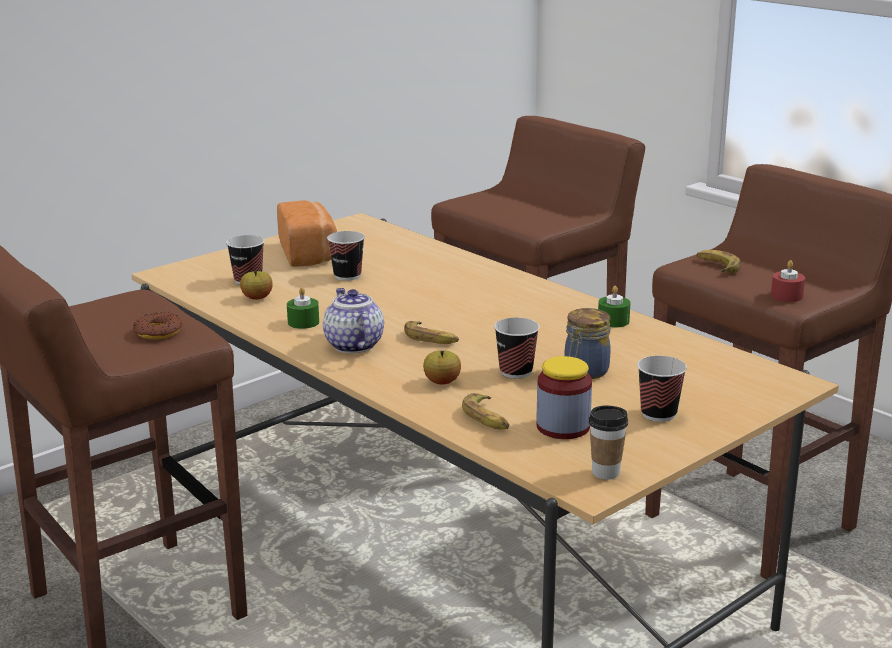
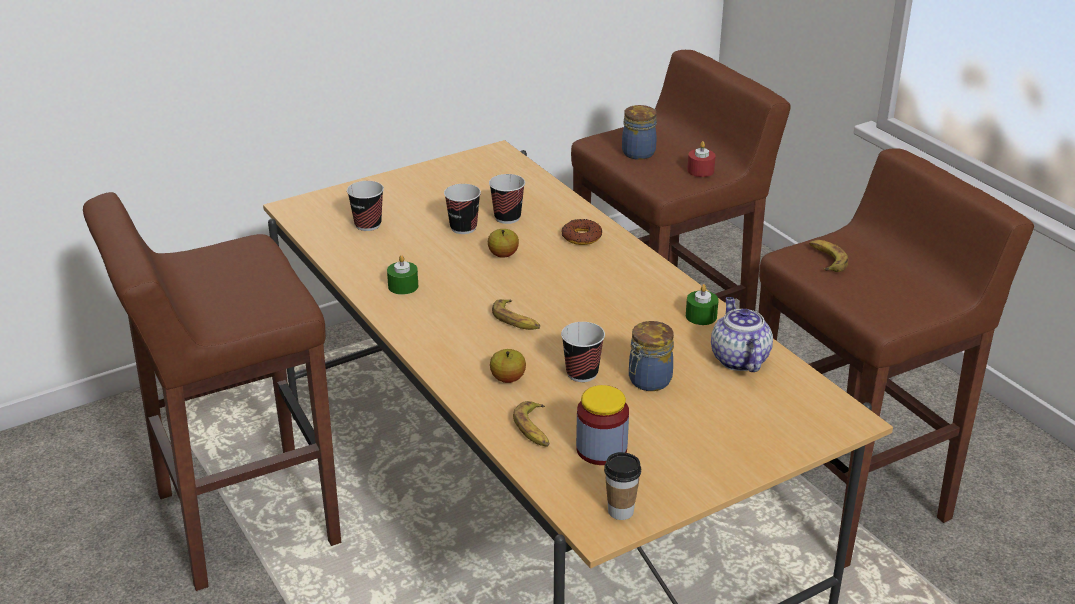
camera: 10 degrees right, 10 degrees up
(158, 332) = (259, 294): donut -> donut (581, 237)
(257, 298) = (369, 249): apple -> apple (503, 255)
(309, 253) = (437, 193): bread -> none
(353, 345) = (440, 321): teapot -> teapot (738, 359)
(502, 206) = (639, 152): none -> jar
(658, 414) = (698, 444): cup -> cup (507, 217)
(786, 296) = (880, 309): red candle -> red candle (700, 170)

